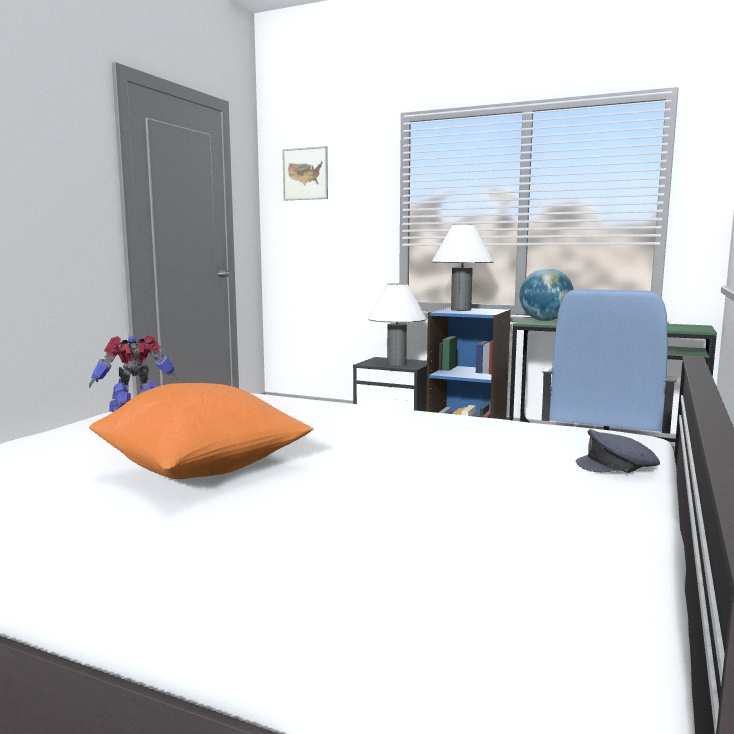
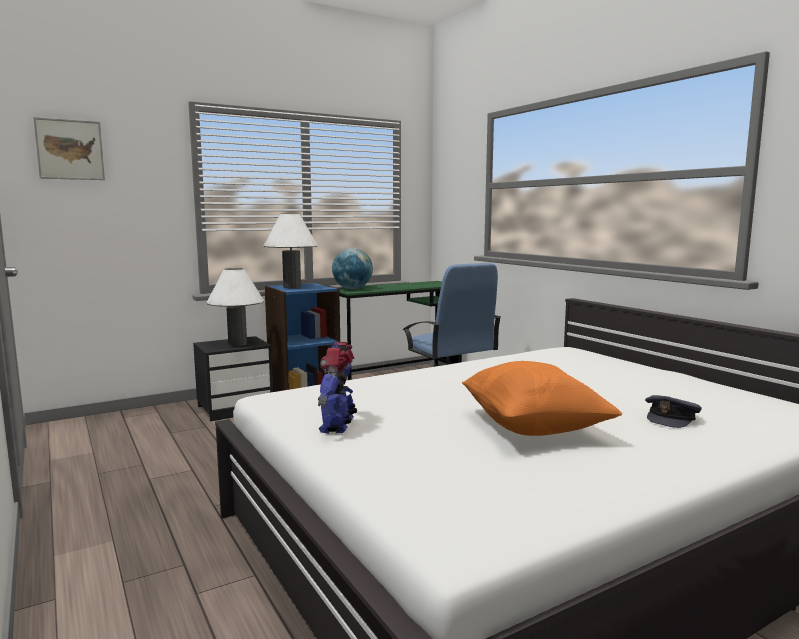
camera: 55 degrees left, 0 degrees up
(618, 466) = (612, 361): grey cap -> grey cap (671, 418)

